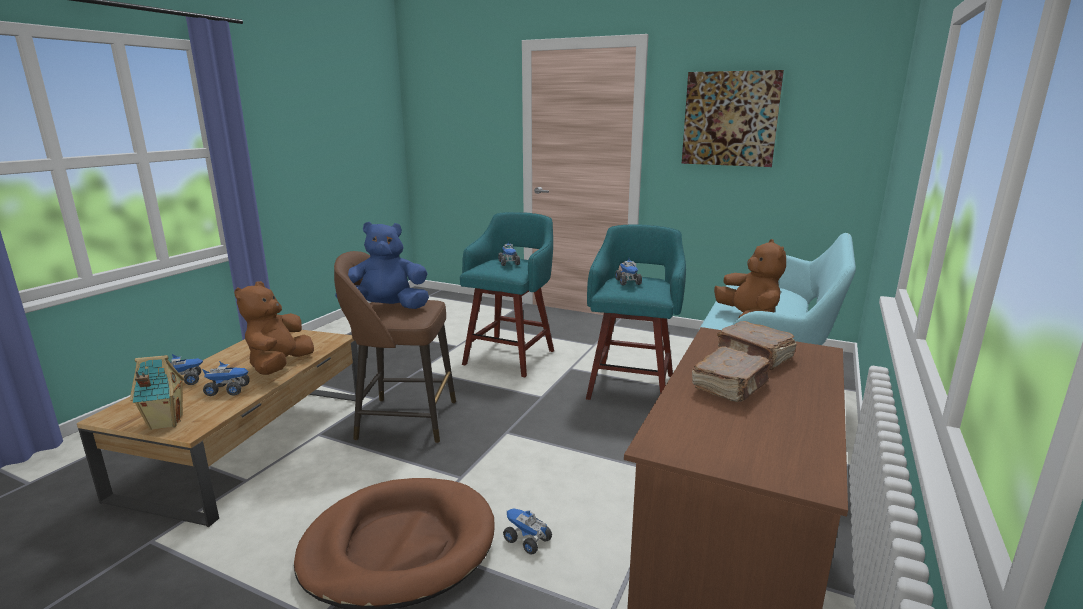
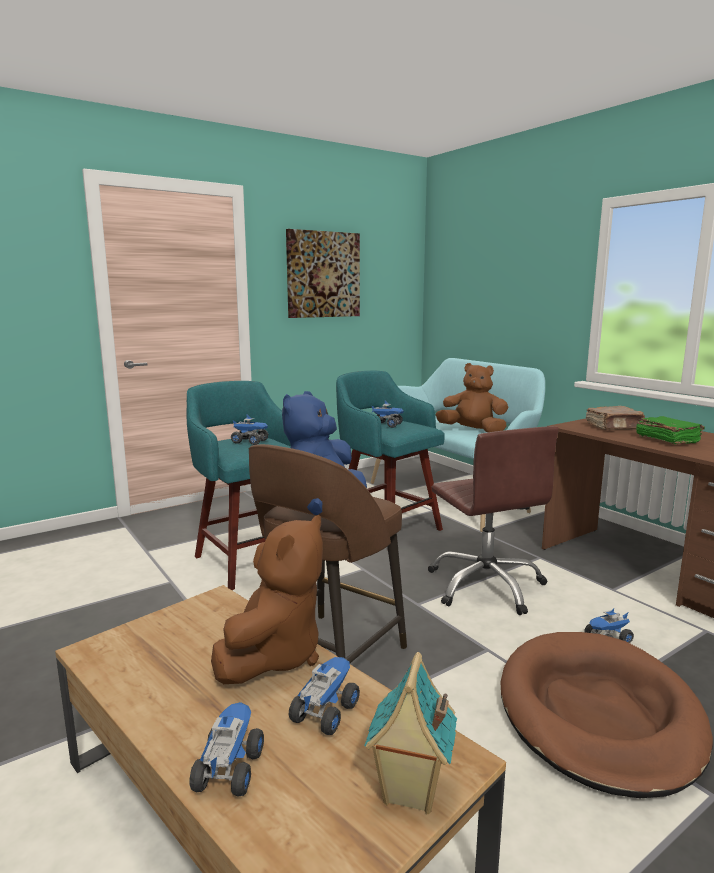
camera: 60 degrees left, 5 degrees down
(280, 366) = (274, 655): brown plush toy -> brown plush toy turned 105 degrees counterclockwise
(572, 456) = (486, 585): none -> brown office chair
(730, 387) = (667, 440): brown book -> green book

